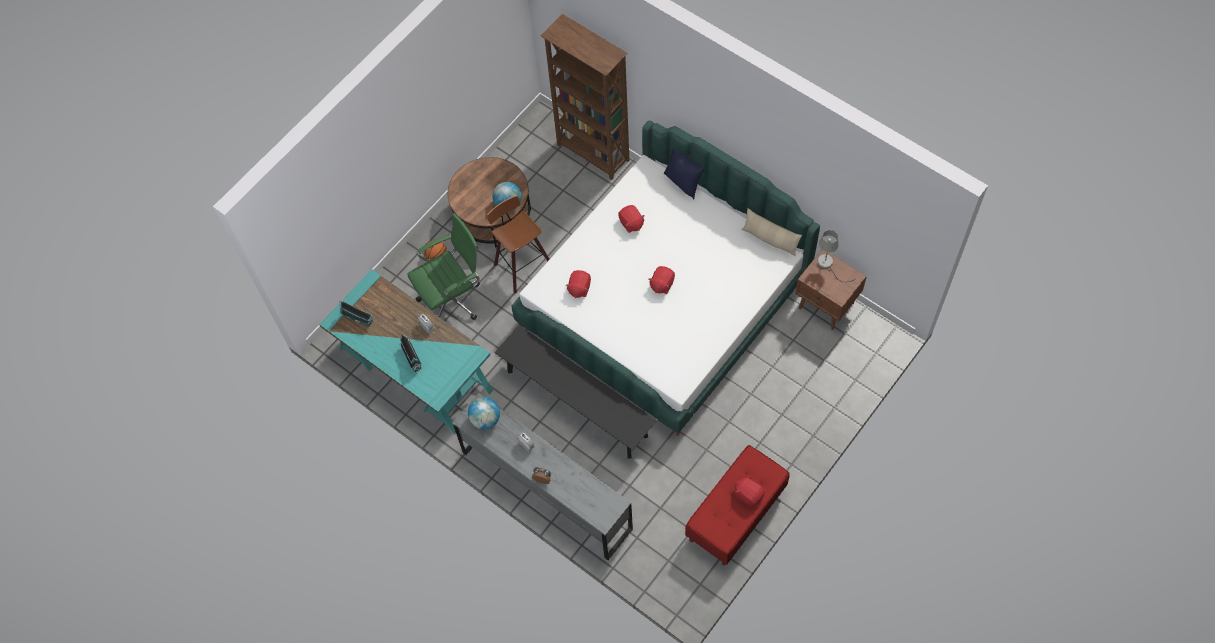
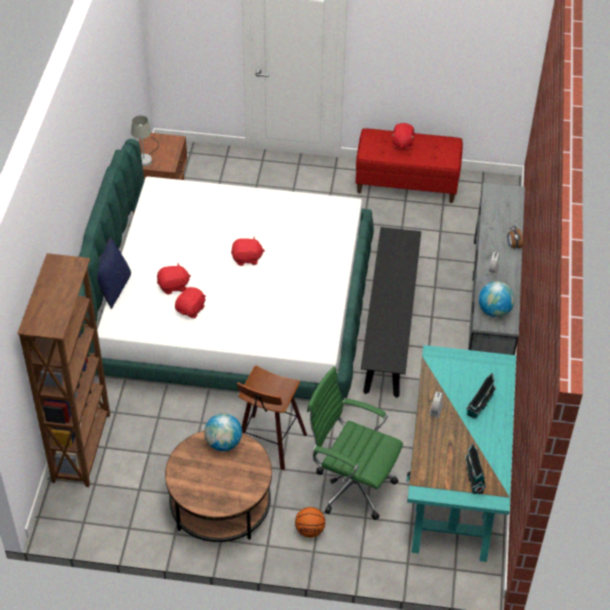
camera: 125 degrees left, 15 degrees down
(579, 288) = (295, 318): red plush toy -> red plush toy (173, 286)
(770, 239) = (144, 202): beige pillow -> none

